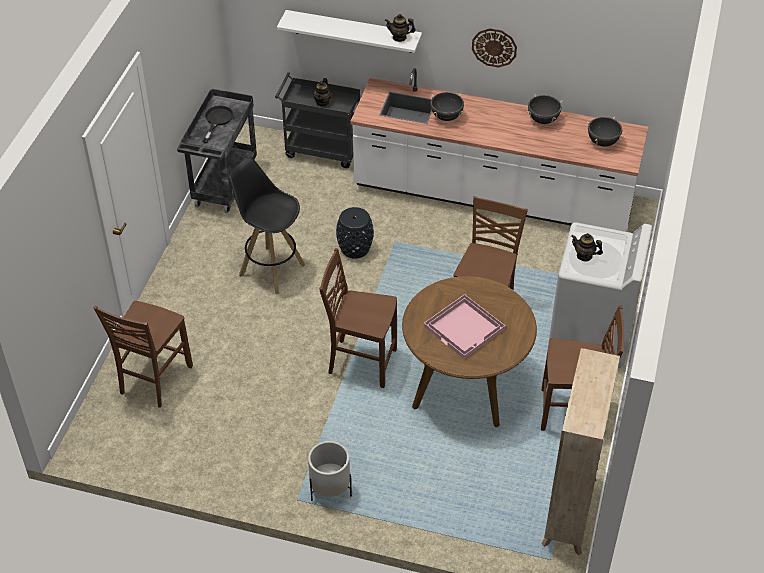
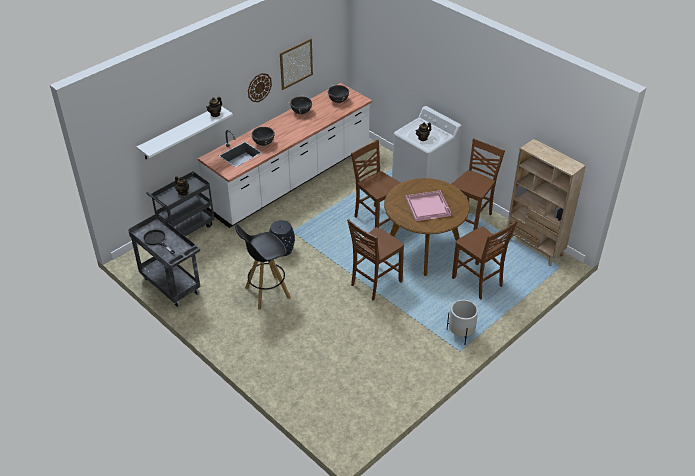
camera: 60 degrees left, 5 degrees down
(154, 380) = (316, 385): brown chair -> brown chair (478, 282)
(569, 51) = (296, 63): none -> picture

